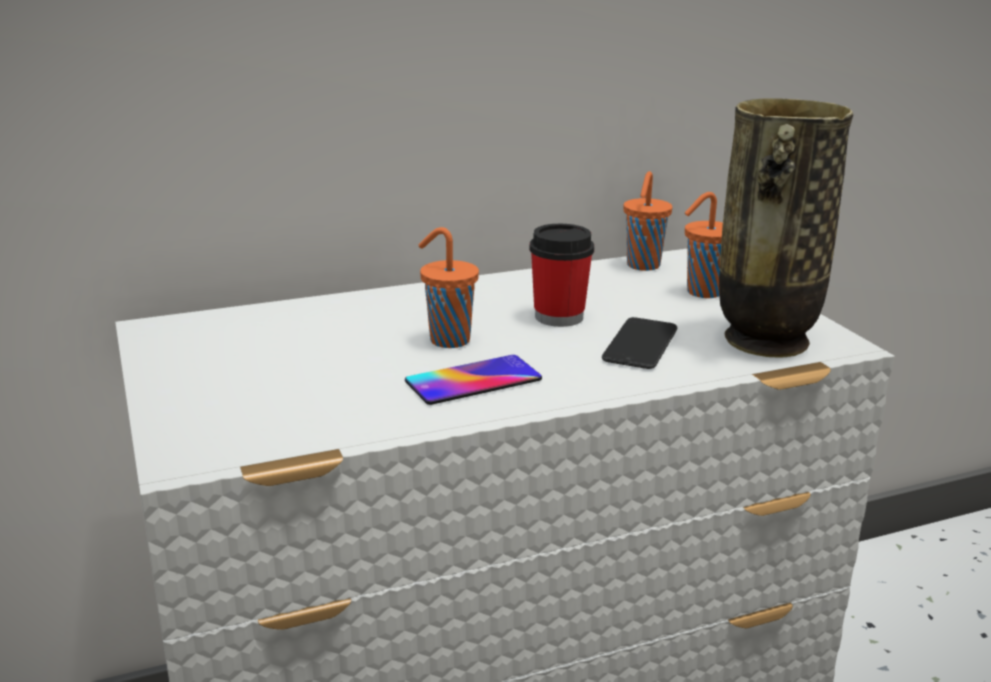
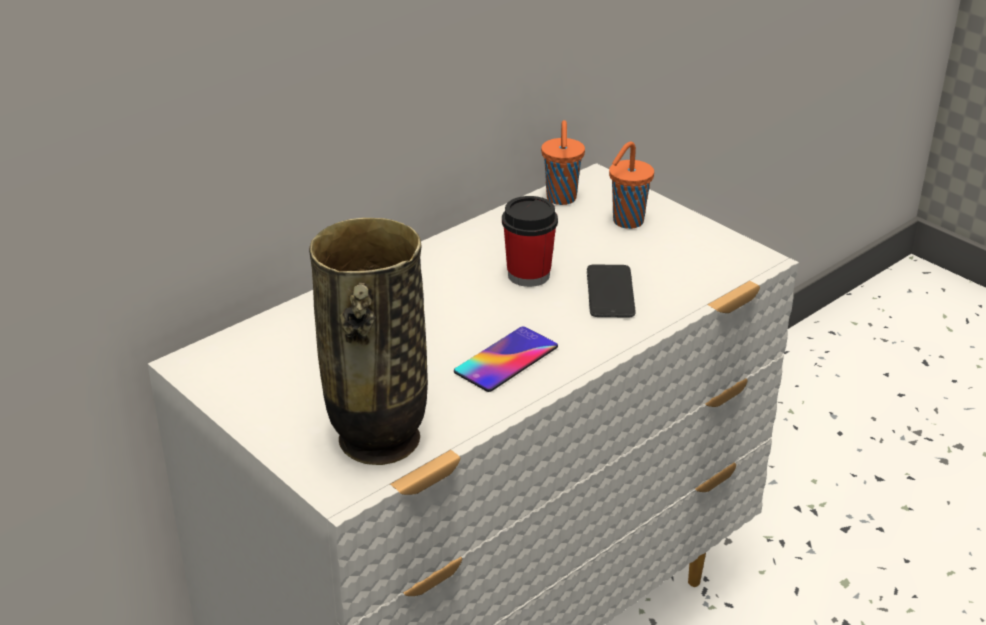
camera: 20 degrees left, 10 degrees up
(447, 340) = (456, 321): orange cup -> none
(764, 342) = (701, 269): vase -> vase (378, 441)

